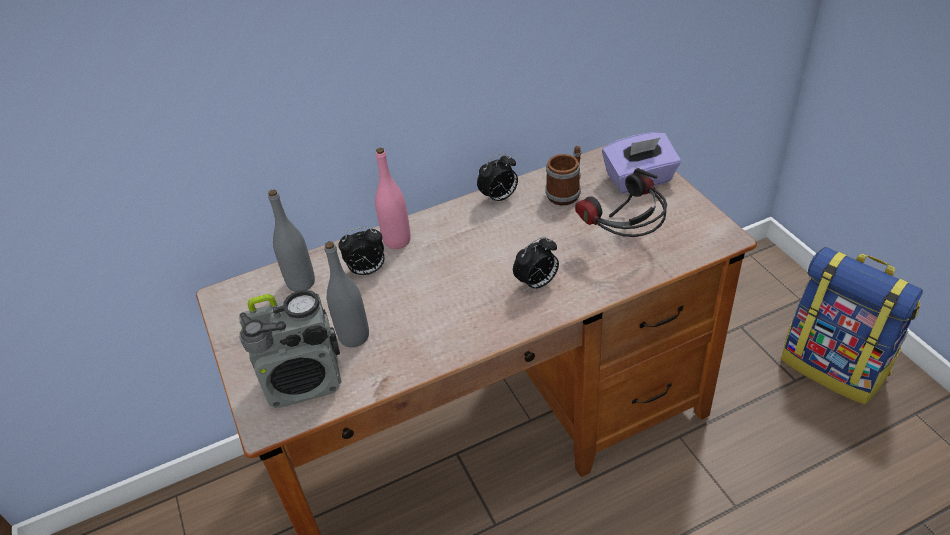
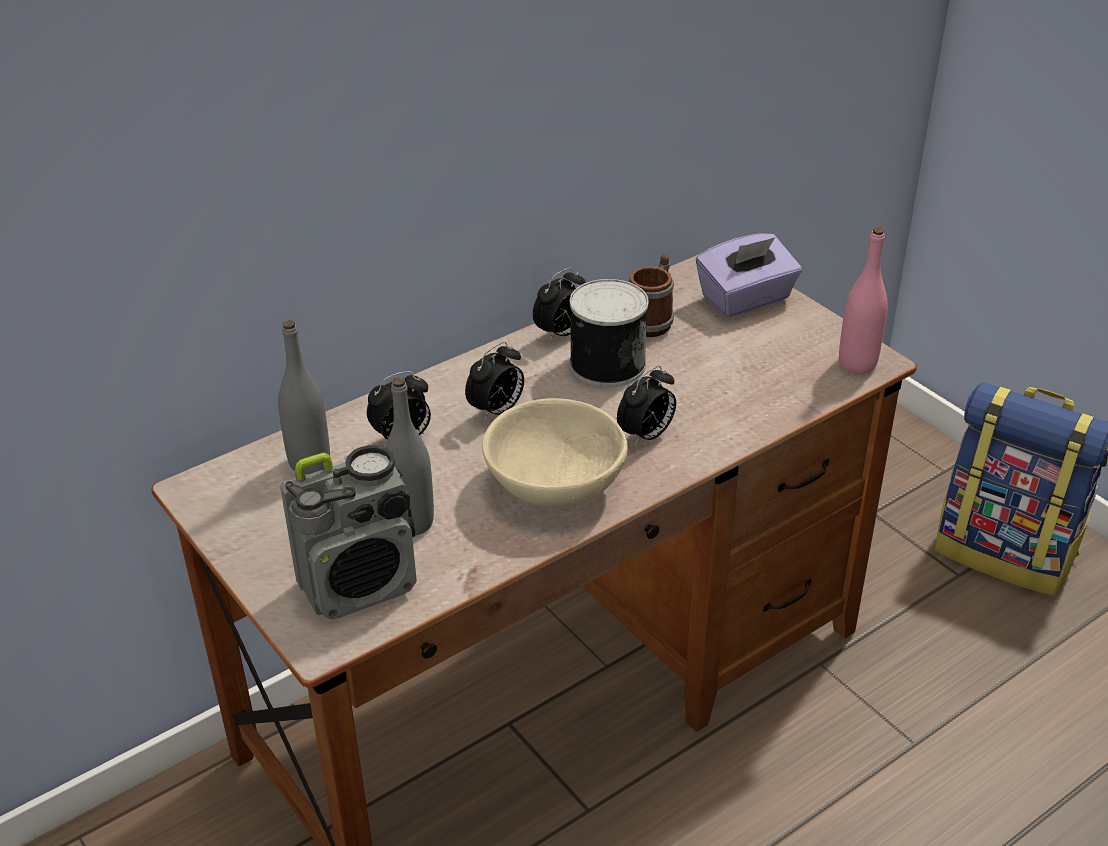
camera: 15 degrees left, 5 degrees down
(397, 241) = (433, 398): pink bottle -> pink bottle (857, 363)
(437, 255) = (496, 411): none -> alarm clock
(462, 317) = (556, 485): none -> beige bowl
(524, 223) = (605, 363): none -> can
(623, 241) = (746, 375): headphones -> none

